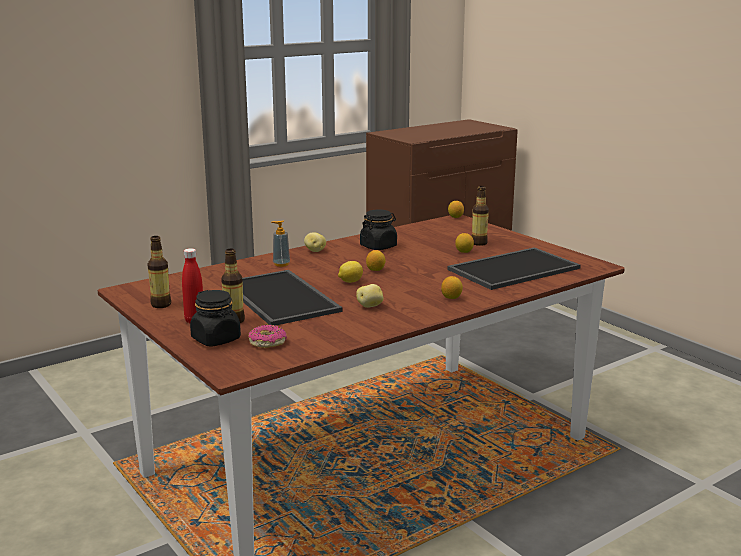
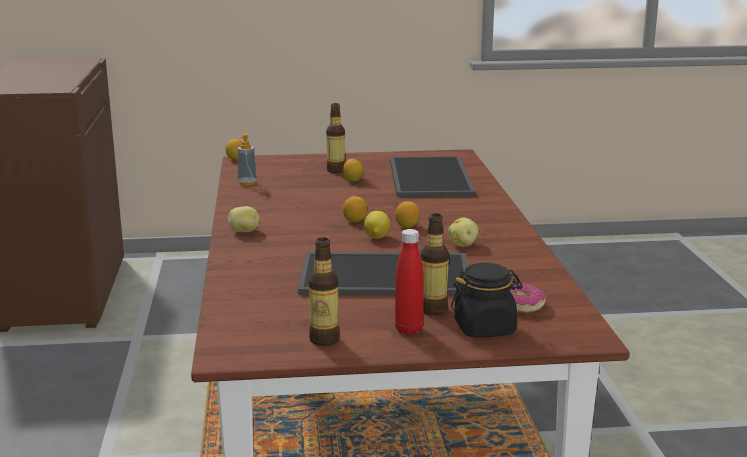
camera: 60 degrees left, 0 degrees up
(281, 264) = (266, 254): soap dispenser -> soap dispenser (247, 183)
(378, 246) = (278, 204): black jar -> none
(451, 298) = (478, 212): lemon -> lemon (407, 226)

